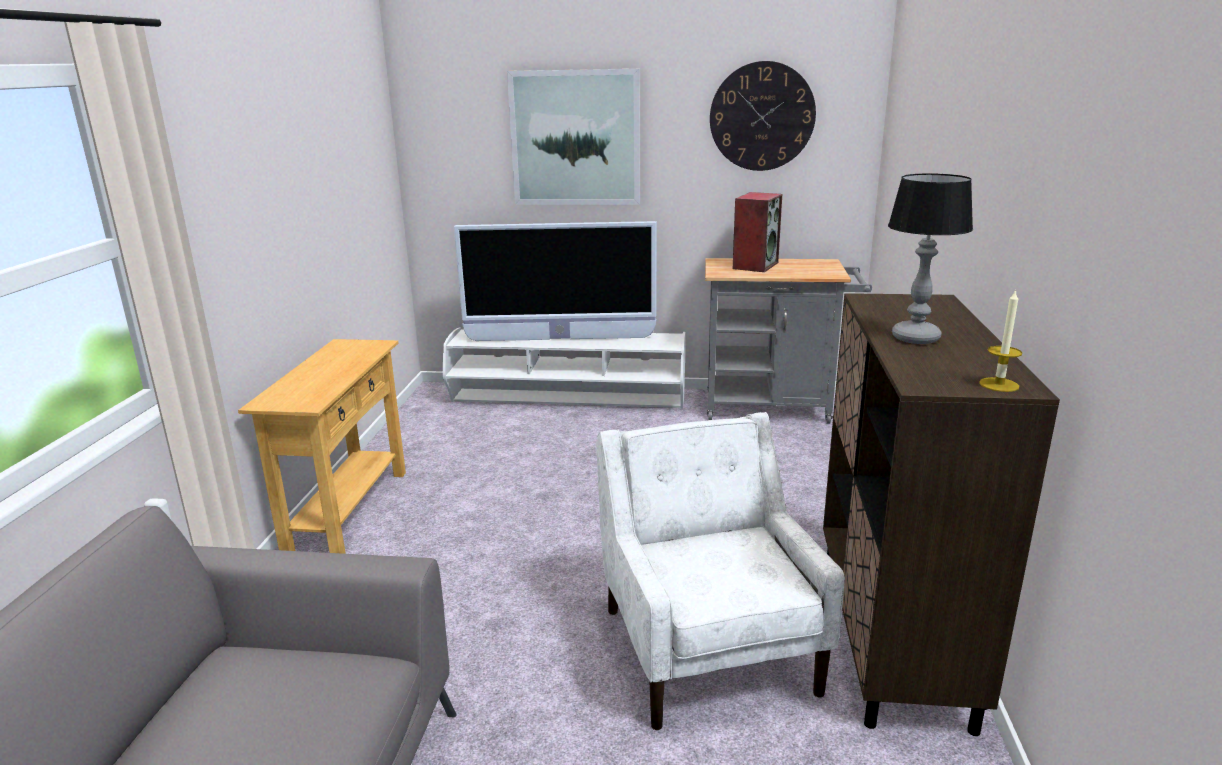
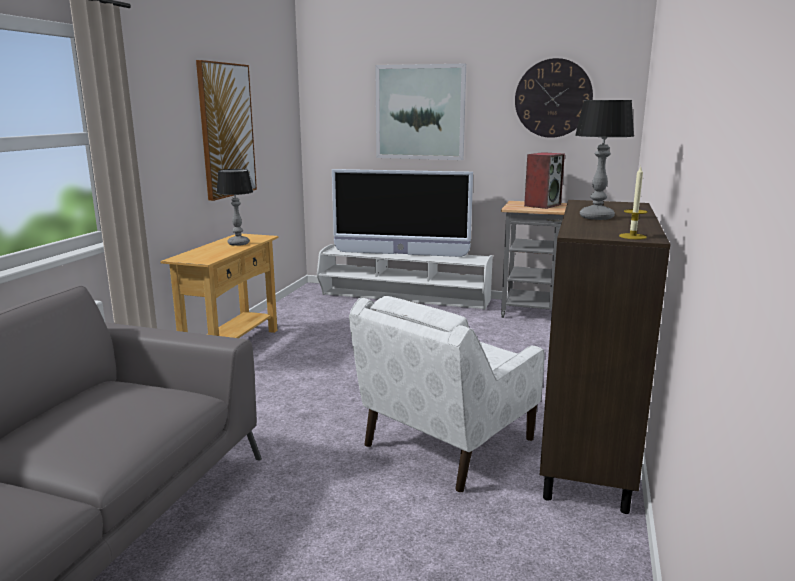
camera: 10 degrees right, 5 degrees down
(305, 189) = (226, 130): none -> picture
(345, 362) = (238, 243): none -> table lamp
(708, 647) = (447, 443): white armchair -> white armchair turned 135 degrees counterclockwise

